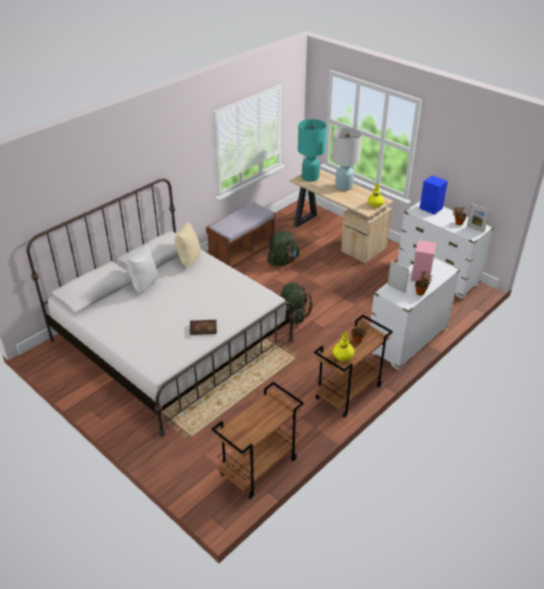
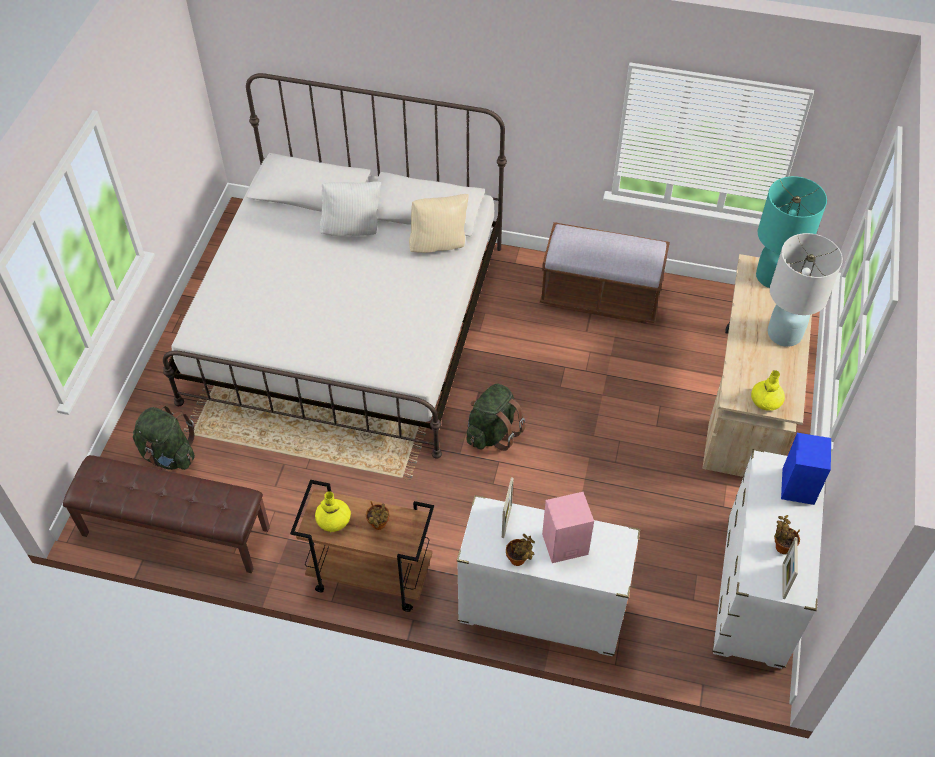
camera: 60 degrees right, 15 degrees up
(204, 328) = (302, 337): book -> none
(259, 468) = (175, 532): brown cart -> brown bench
(282, 261) = (617, 358): green backpack -> green backpack (169, 455)

